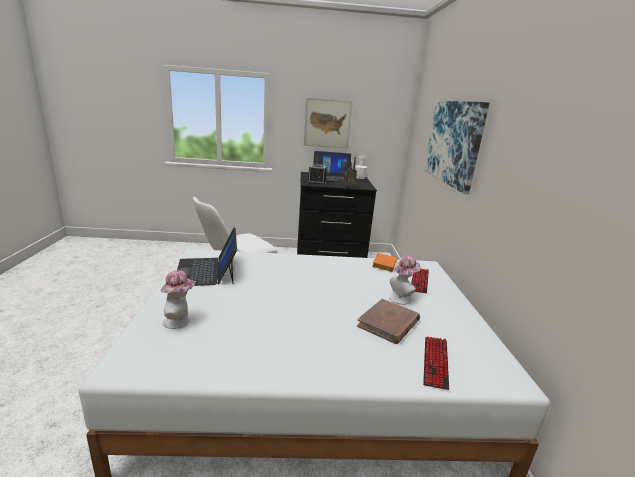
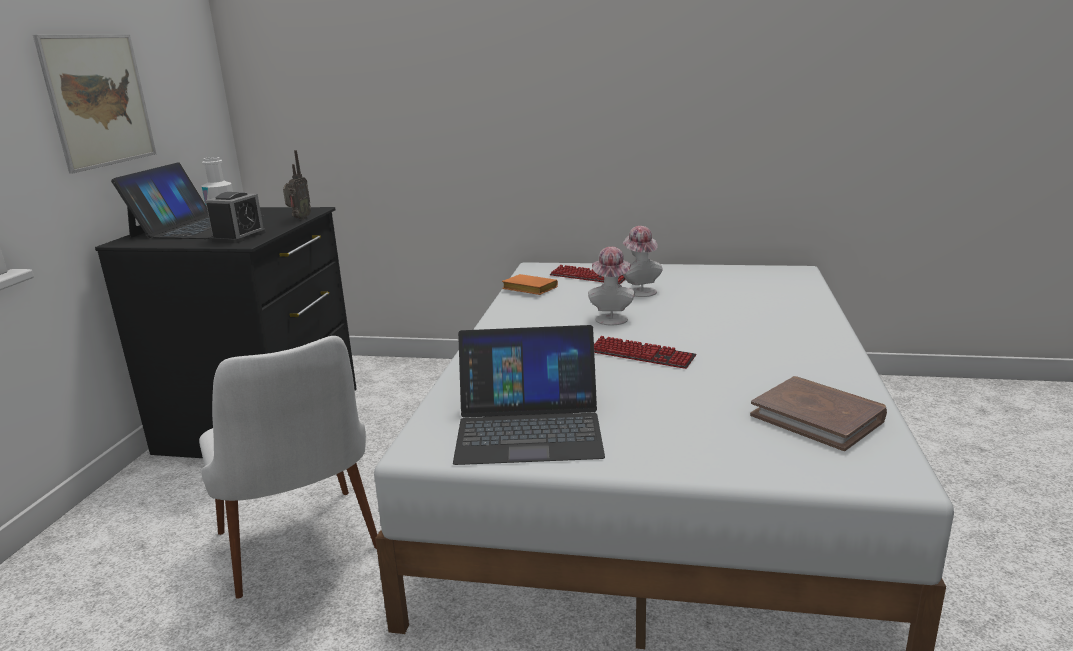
camera: 75 degrees left, 0 degrees up
(179, 321) = (739, 438): hat -> hat (611, 317)
(388, 323) = (707, 303): brown book -> brown book (817, 417)
(435, 362) = (781, 292): keyboard -> keyboard (641, 355)
(453, 142) = (466, 77): picture -> none

